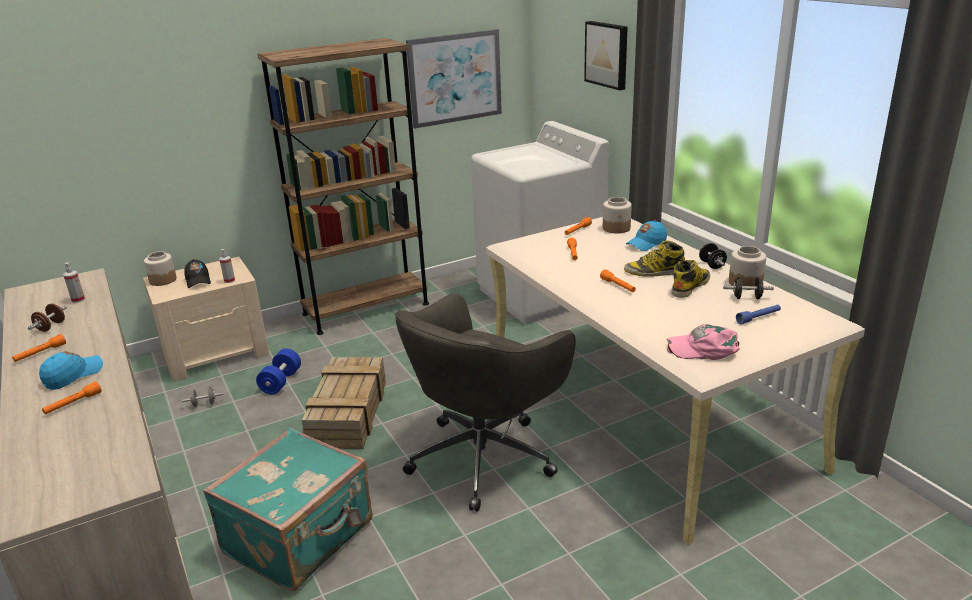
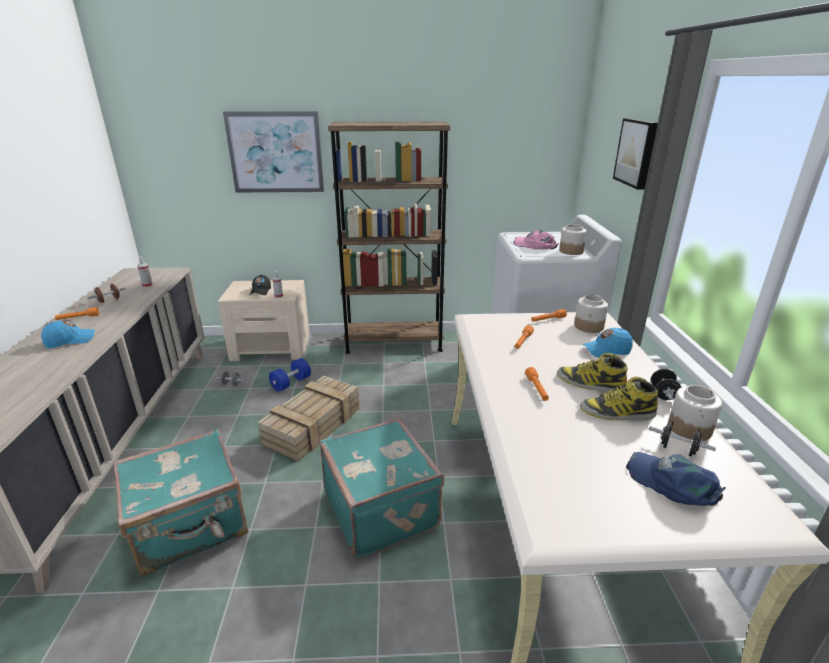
camera: 25 degrees right, 0 degrees up
(73, 404) = (40, 363): orange flashlight -> none
(162, 280) = (241, 285): jar -> jar (571, 251)
(455, 78) = (505, 165): picture -> picture (276, 152)
(485, 456) = (382, 508): grey office chair -> turquoise suitcase
(690, 286) = (617, 413): boot -> boot turned 150 degrees counterclockwise
(704, 348) = (570, 502): pink cap -> pink cap (535, 245)
(758, 318) = (673, 483): blue flashlight -> blue cap

